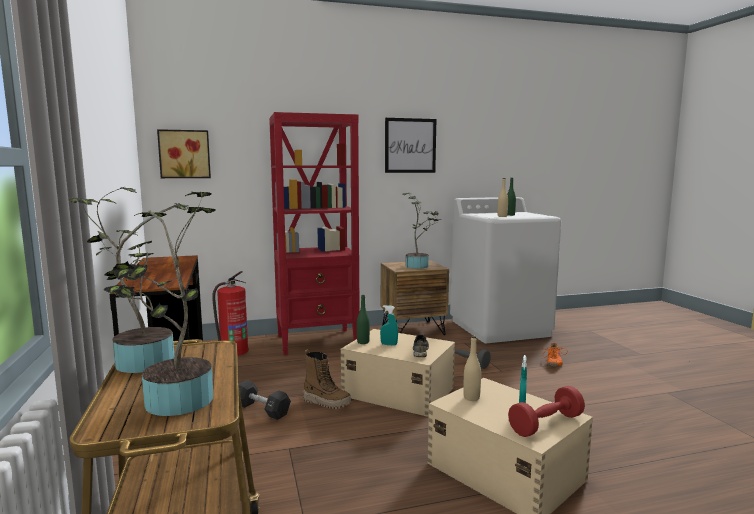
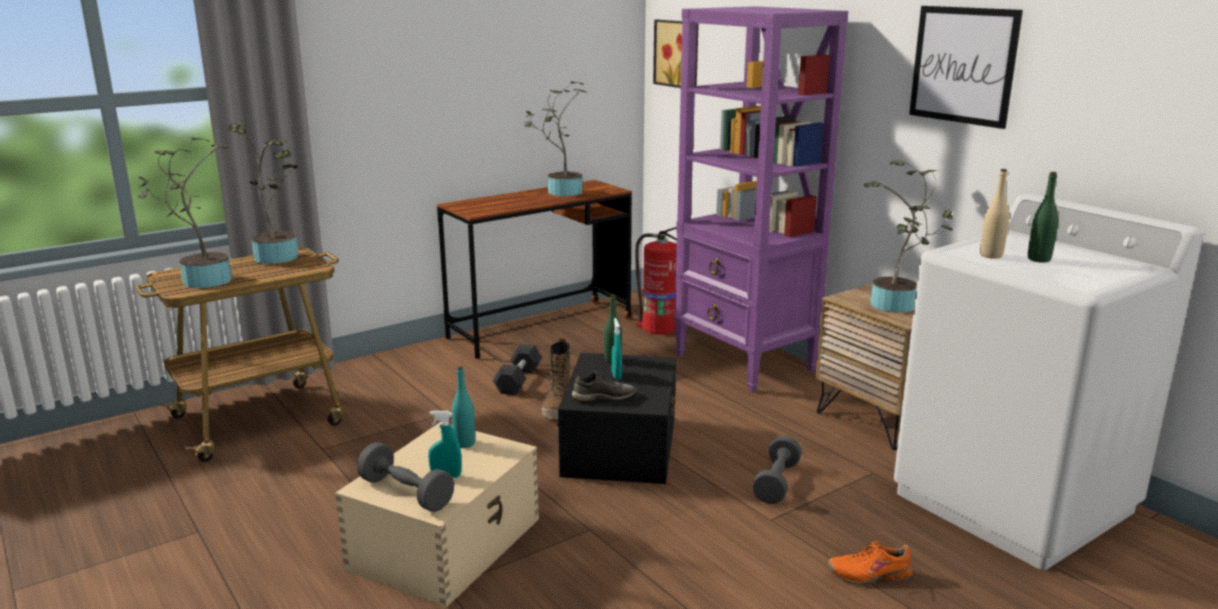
camera: 70 degrees right, 10 degrees up
(161, 265) = (560, 192): none -> potted plant
(318, 341) = (745, 363): red bookcase -> purple bookcase
(397, 391) = (621, 445): beige storage box -> black storage box
(471, 398) = (464, 443): beige bottle -> turquoise bottle
(546, 424) = (406, 493): red dumbbell -> grey dumbbell

